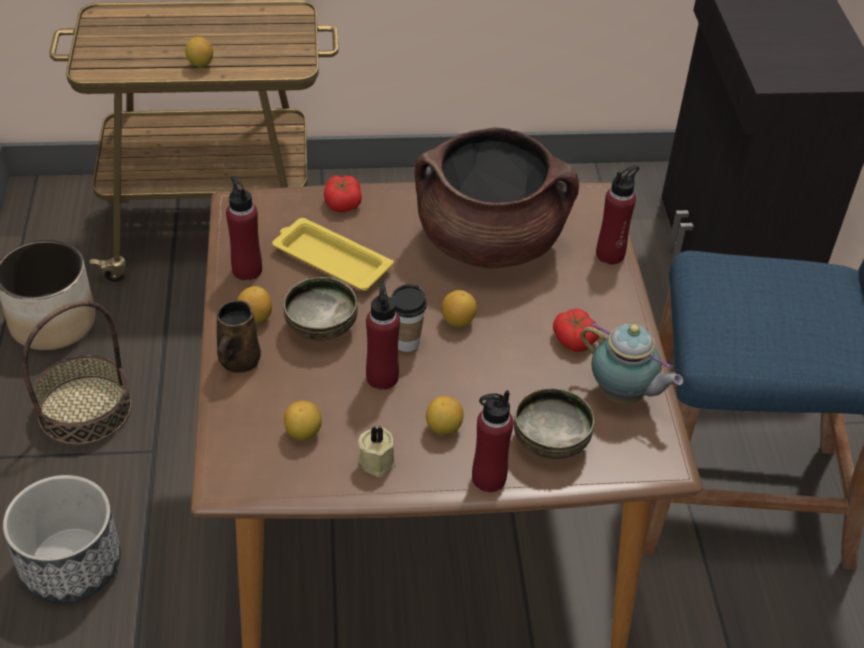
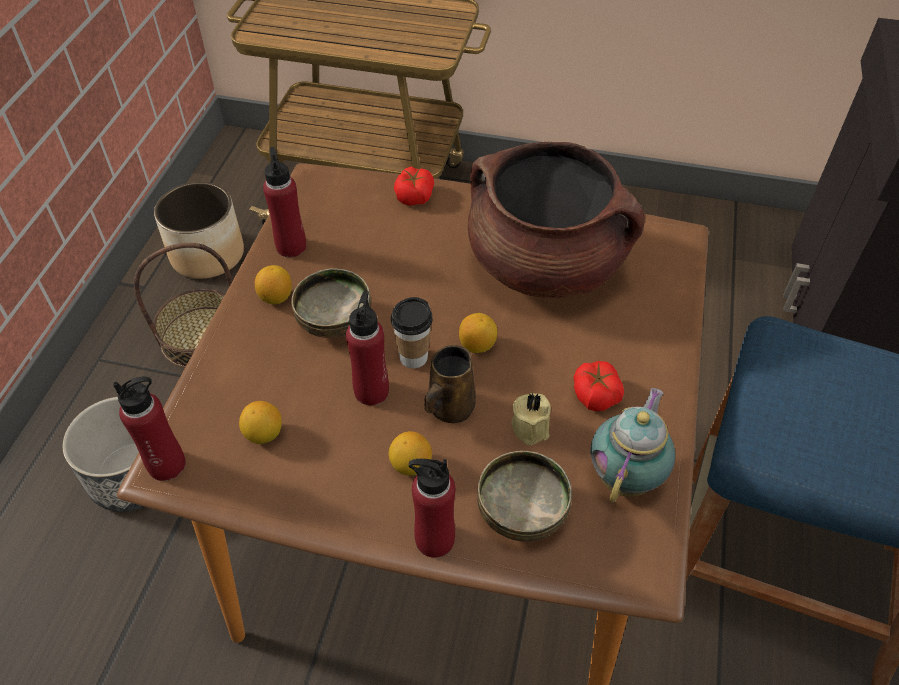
camera: 20 degrees right, 5 degrees up
(200, 64) = (350, 42): lemon -> none
(238, 361) = (237, 340): brown mug -> brown mug (449, 408)
(330, 260) = (376, 252): yellow tray -> none
(377, 460) = (325, 485): beige candle -> beige candle (531, 426)
(610, 254) = (673, 305): red bottle -> red bottle (167, 464)
(623, 396) = (626, 476): teapot -> teapot turned 120 degrees counterclockwise

